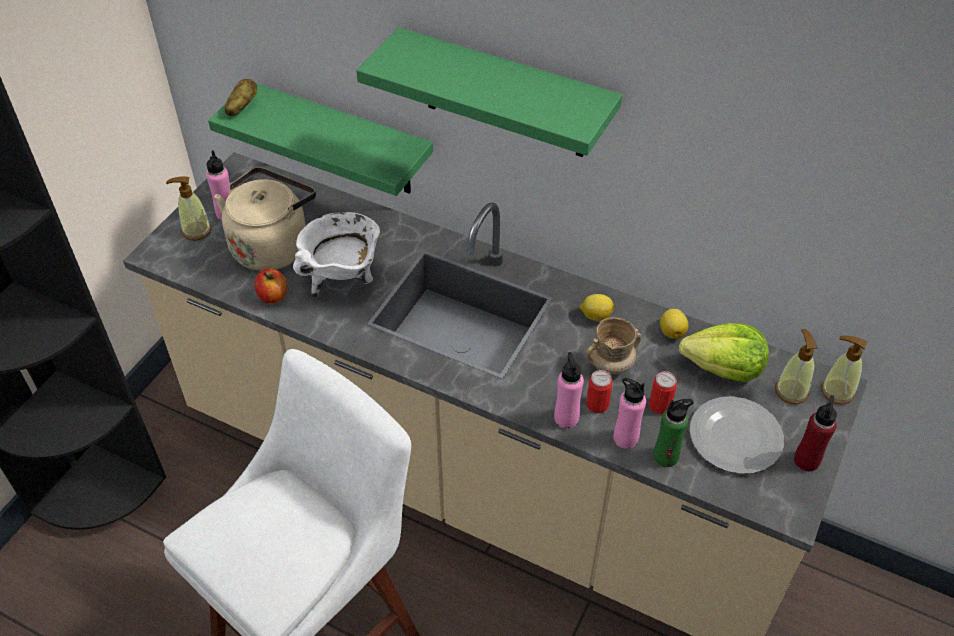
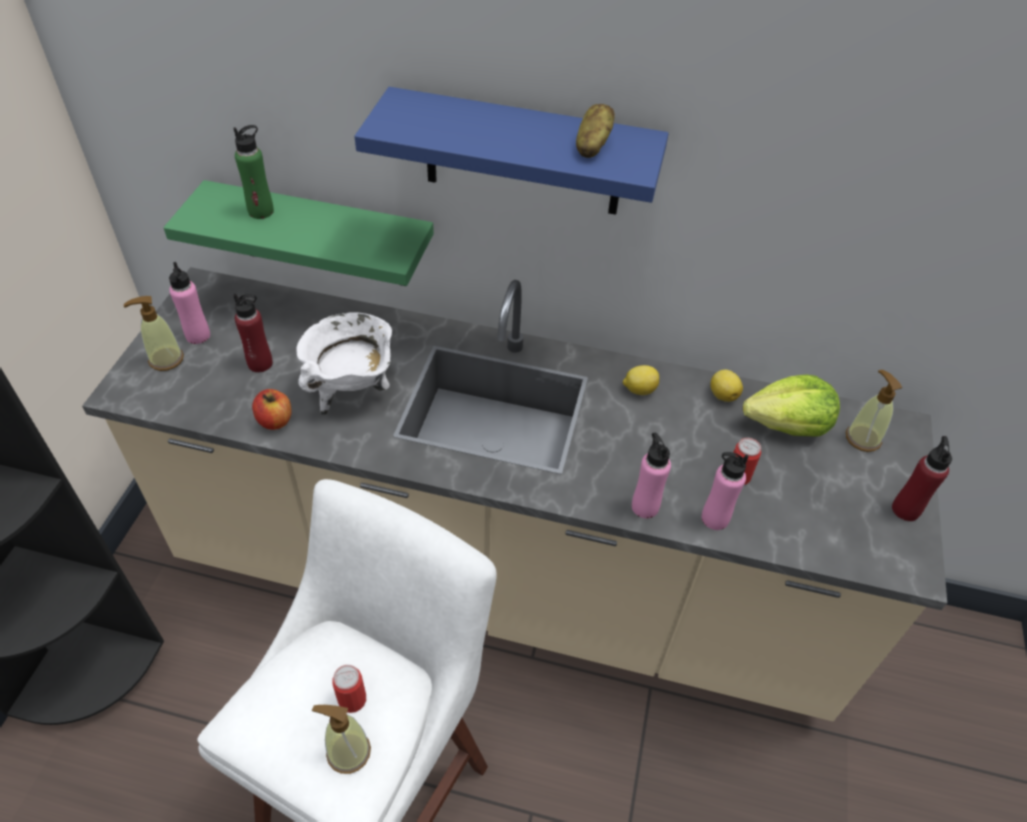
camera: 15 degrees left, 0 degrees up
(241, 107) = (201, 208): potato -> potato (592, 146)
(272, 245) = (260, 363): beige kettle -> red bottle
(505, 95) = (523, 154): green shelf -> blue shelf
(597, 404) = (672, 486): can -> can (352, 699)
(610, 364) = (672, 439): beige mug -> none
(666, 456) = (763, 531): green bottle -> green bottle (261, 211)
(736, 437) = (827, 497): plate -> none
(837, 391) = (906, 431): soap dispenser -> soap dispenser (348, 752)

